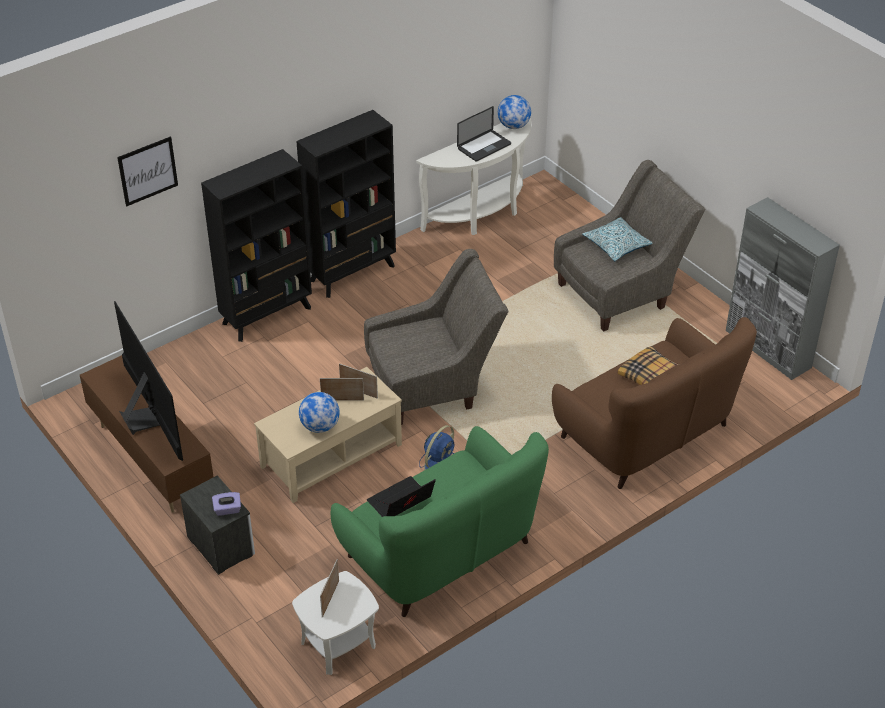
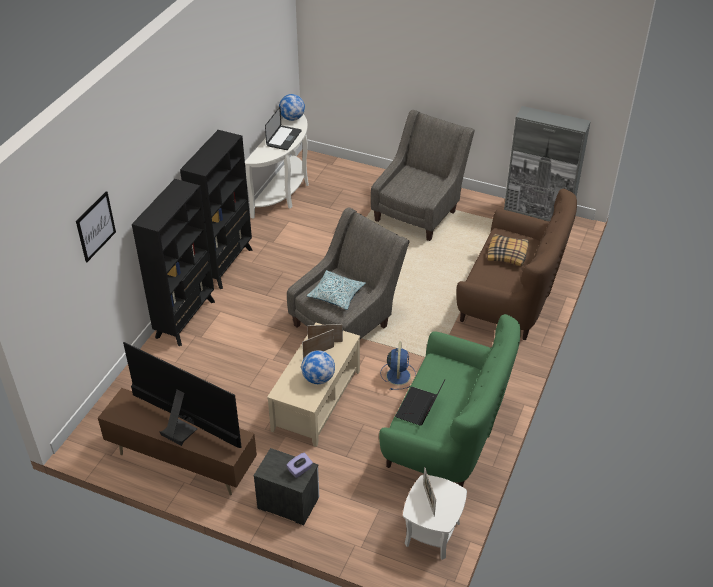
camera: 30 degrees left, 0 degrees up
(617, 245) = (414, 177): pillow -> pillow (336, 294)

